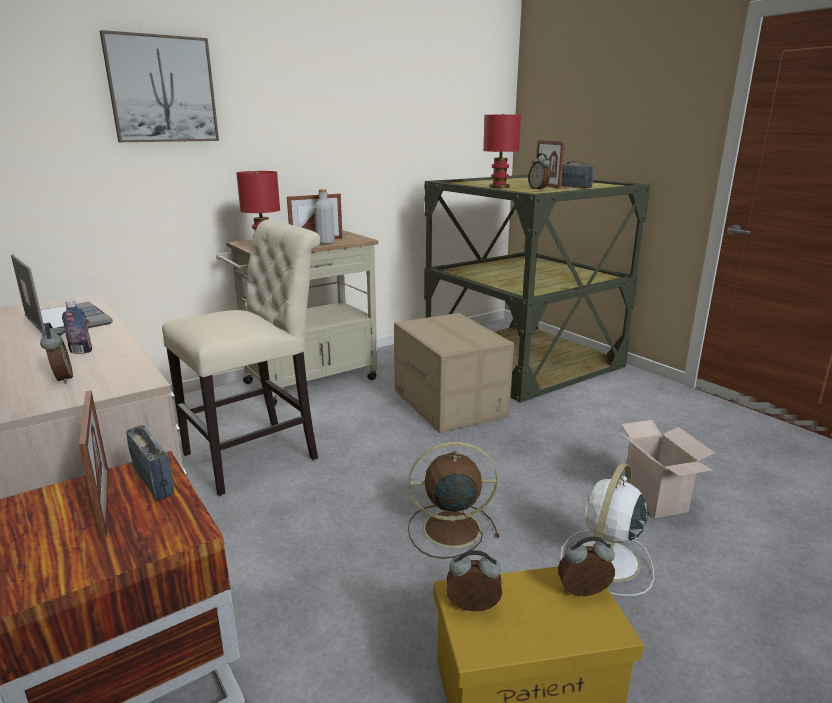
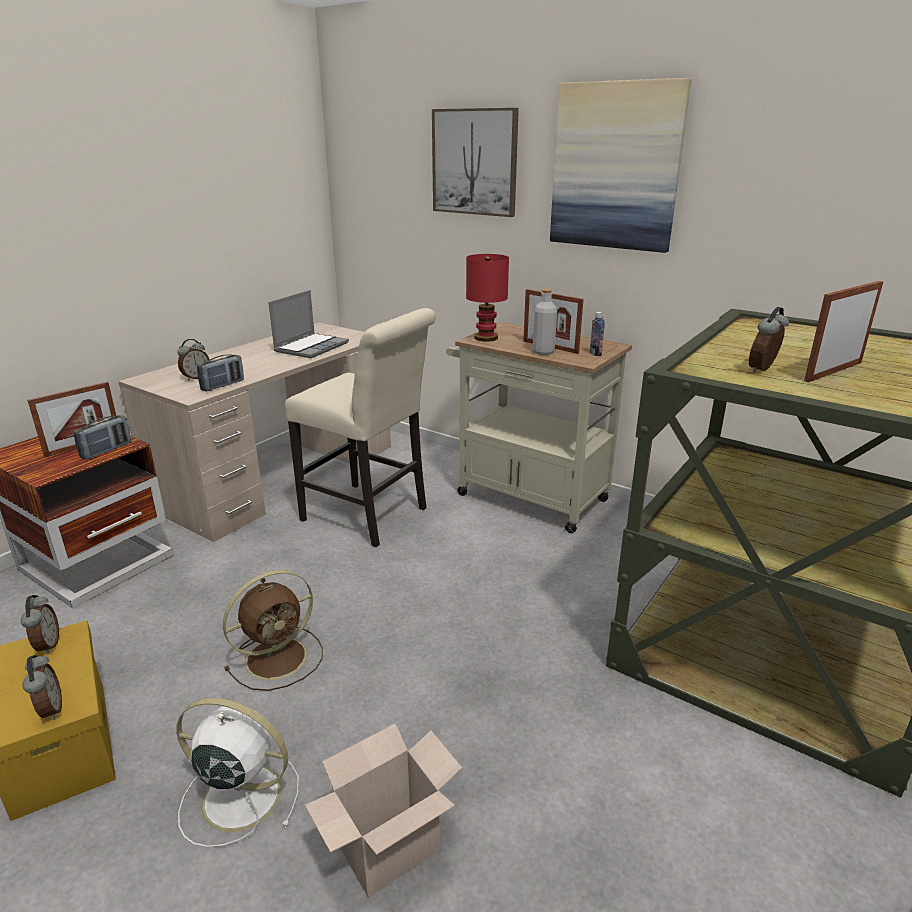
camera: 70 degrees right, 5 degrees up
(81, 351) = (248, 367): bottle -> bottle (595, 354)
(302, 94) = (615, 167): none -> picture
(449, 529) = (279, 657): brown fan -> brown fan turned 75 degrees clockwise
(450, 403) = (553, 603): cardboard box -> none
(498, 187) = (746, 347): red table lamp -> none
(575, 187) = (857, 390): radio -> radio (223, 385)

